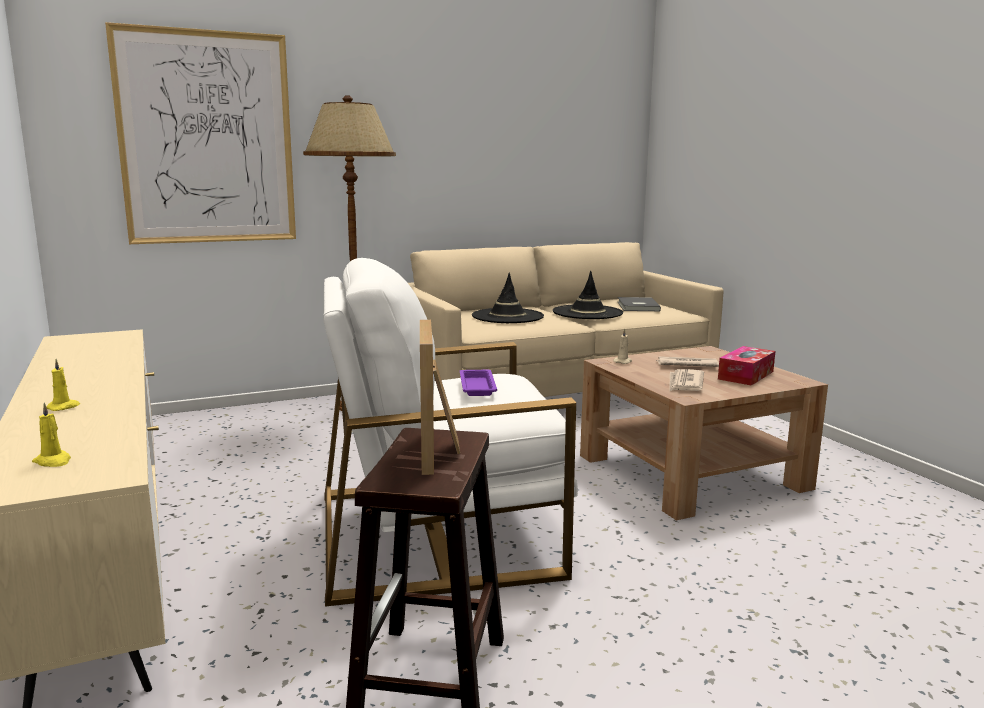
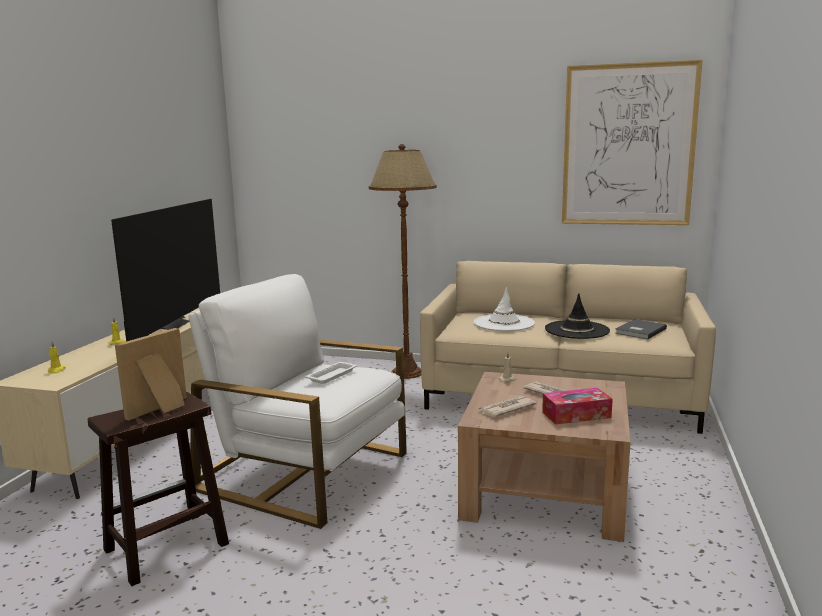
camera: 40 degrees right, 0 degrees up
(98, 372) = (171, 325): none -> television
(207, 138) = (327, 175): picture -> picture (628, 145)
(477, 386) = (332, 375): purple tray -> white tray
(507, 316) = (503, 323): black hat -> white hat

